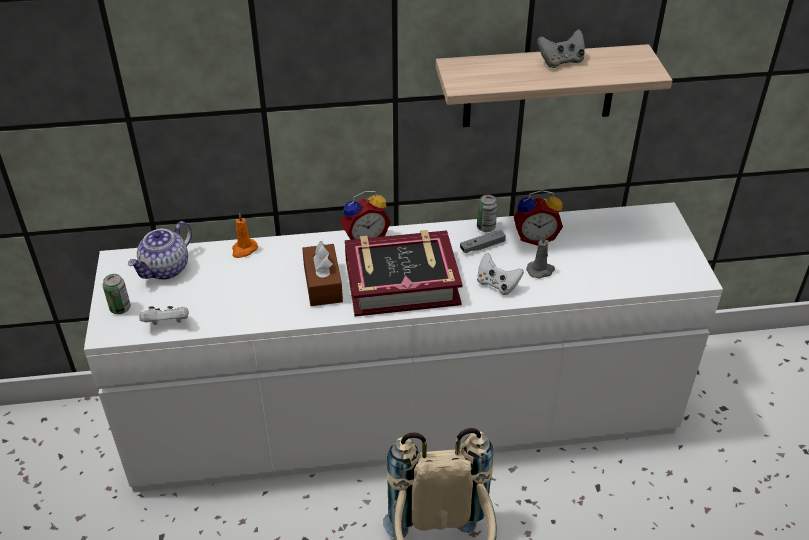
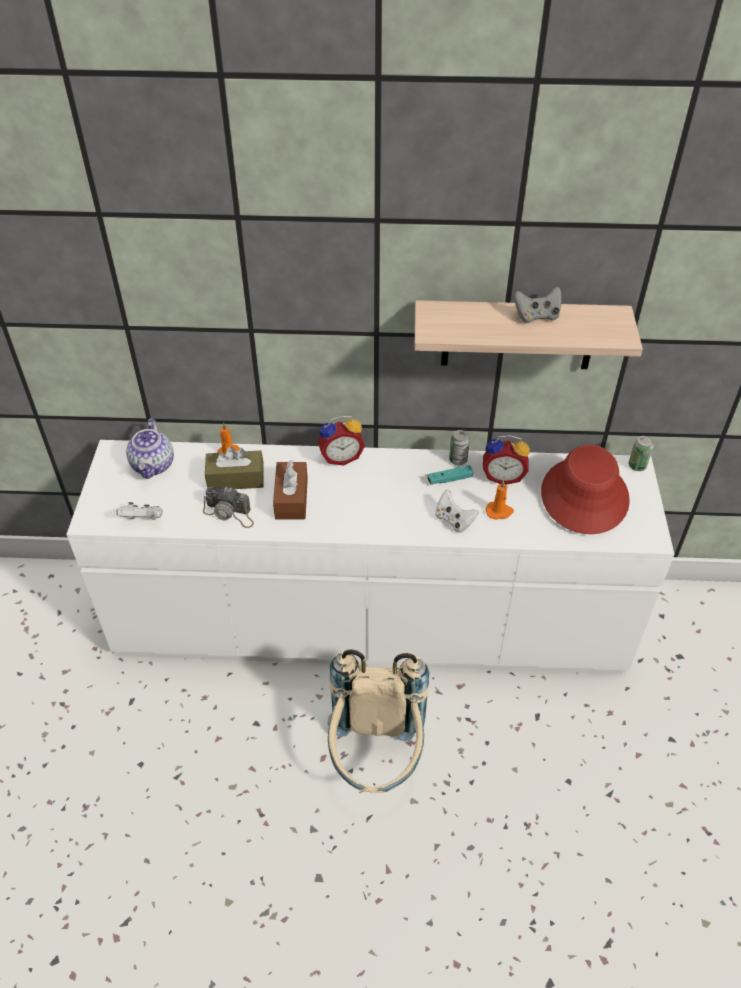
camera: 10 degrees right, 5 degrees up
(120, 308) = (106, 499): can -> can (637, 466)
(166, 269) = (153, 465): teapot -> teapot turned 45 degrees counterclockwise
(258, 272) = (236, 479): none -> brown tissue box
(260, 306) = (230, 513): none -> camera
(401, 281) = (364, 505): book -> none
(482, 246) = (449, 479): grey game controller -> turquoise game controller
(541, 270) = (499, 511): grey candle -> orange candle
(620, 246) = (584, 496): none -> red hat

